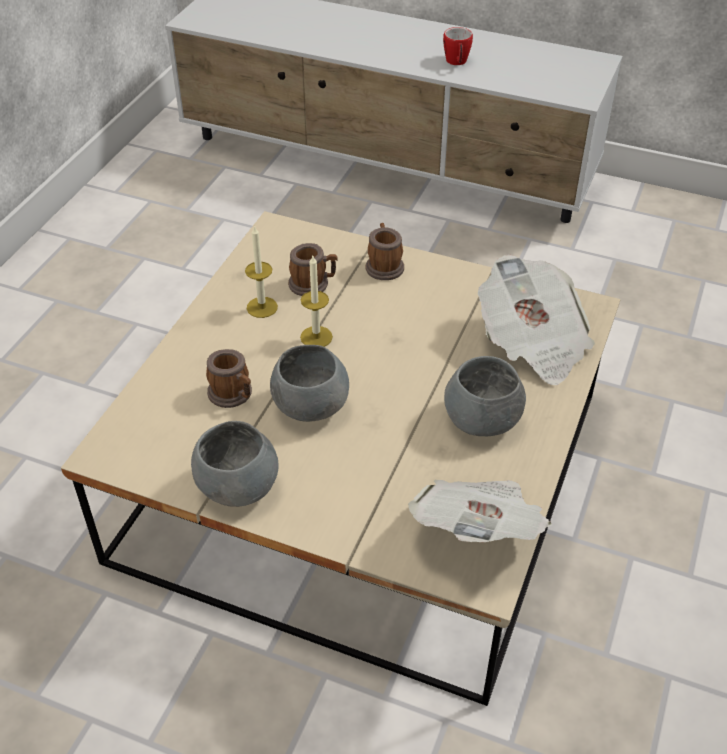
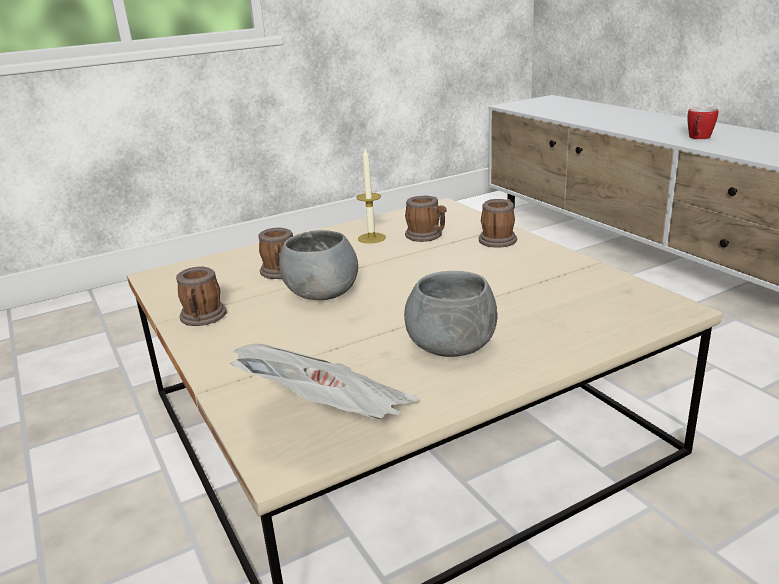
camera: 40 degrees right, 20 degrees down
(238, 486) = (202, 318): grey bowl -> mug
(316, 337) = (386, 261): candle -> none
(533, 343) = (576, 314): newspaper -> none

